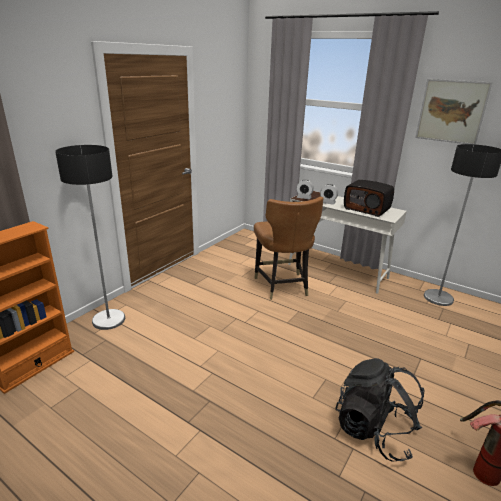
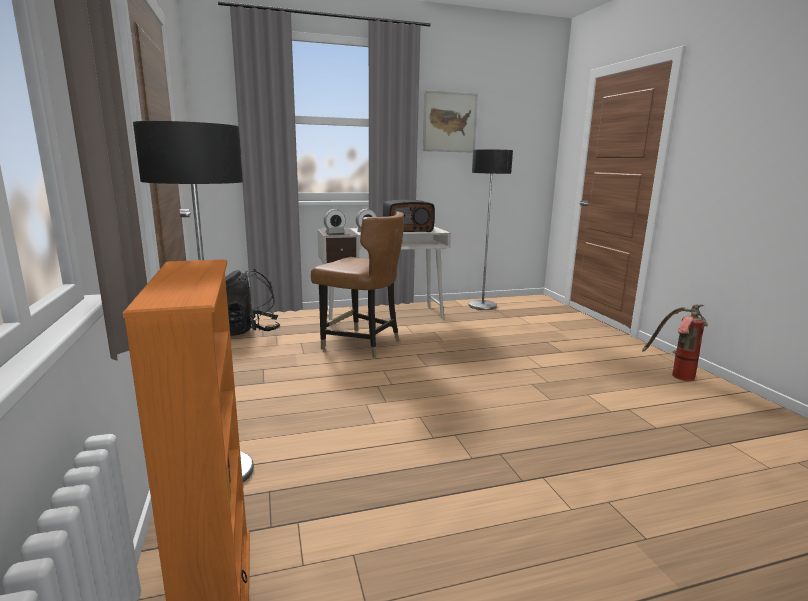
camera: 50 degrees left, 10 degrees down
(374, 431) = (614, 392): black backpack -> black backpack (248, 331)

